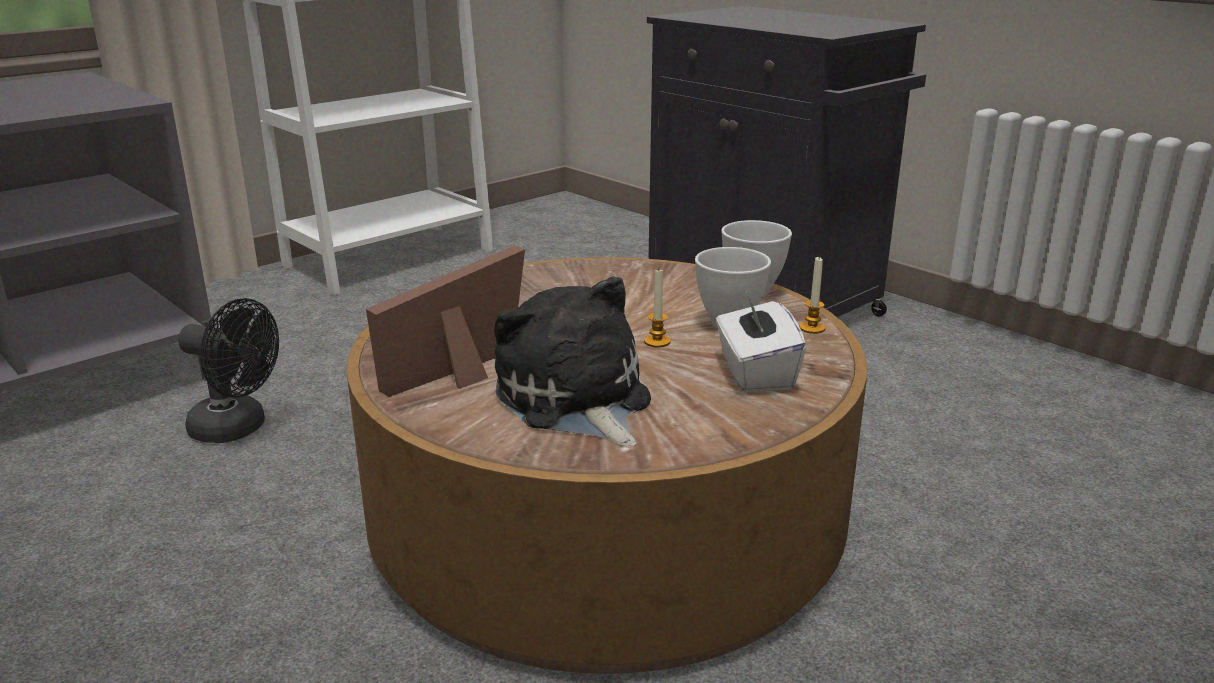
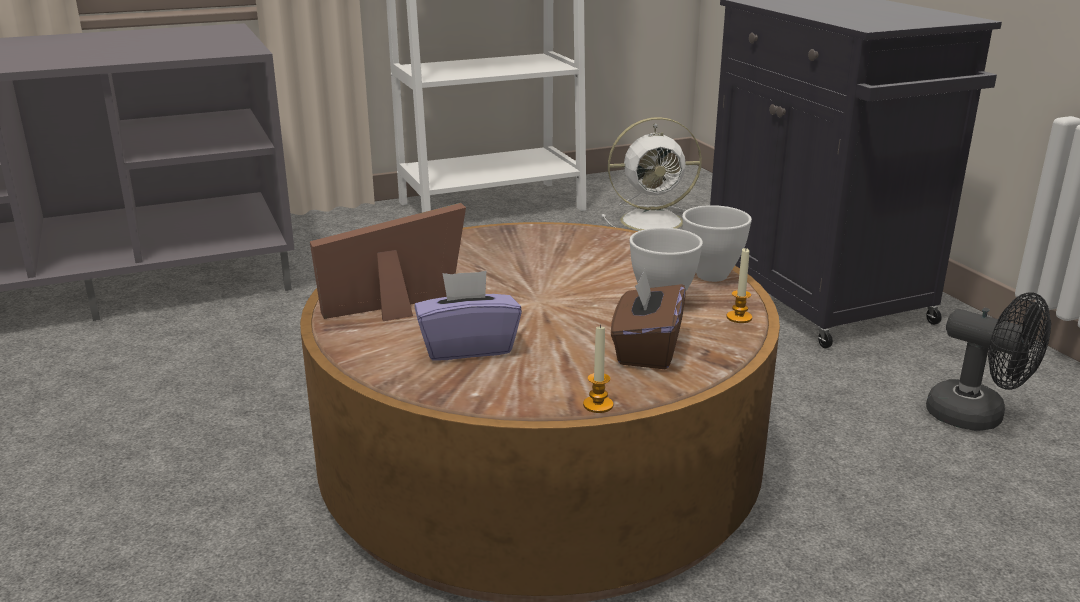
camera: 20 degrees right, 0 degrees up
(238, 428) = (288, 333): black fan -> black fan (977, 417)
(569, 253) = (654, 221): none -> white fan
(575, 401) = (467, 347): plush toy -> purple tissue box
(657, 342) = (582, 308): candle -> candle (598, 405)
(755, 373) = (646, 350): white tissue box -> brown tissue box

